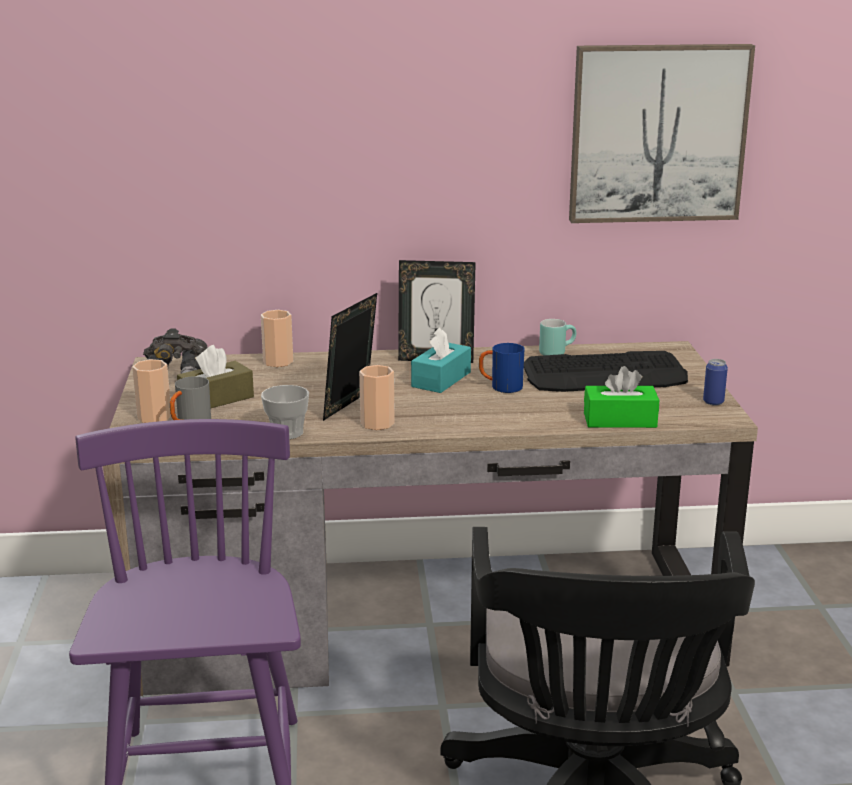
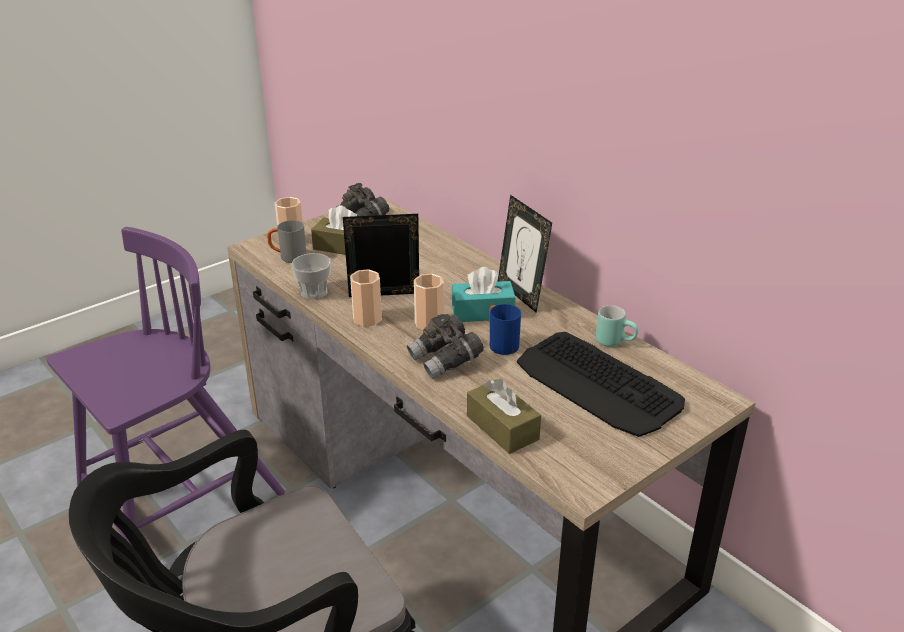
camera: 55 degrees right, 10 degrees up
(278, 362) = (433, 240): cup -> cup (429, 323)
(496, 413) = (445, 361): none -> grey binoculars
(620, 420) = (502, 427): green tissue box -> brown tissue box
(658, 133) = (764, 158): picture -> none
(713, 402) = (613, 469): can -> none

